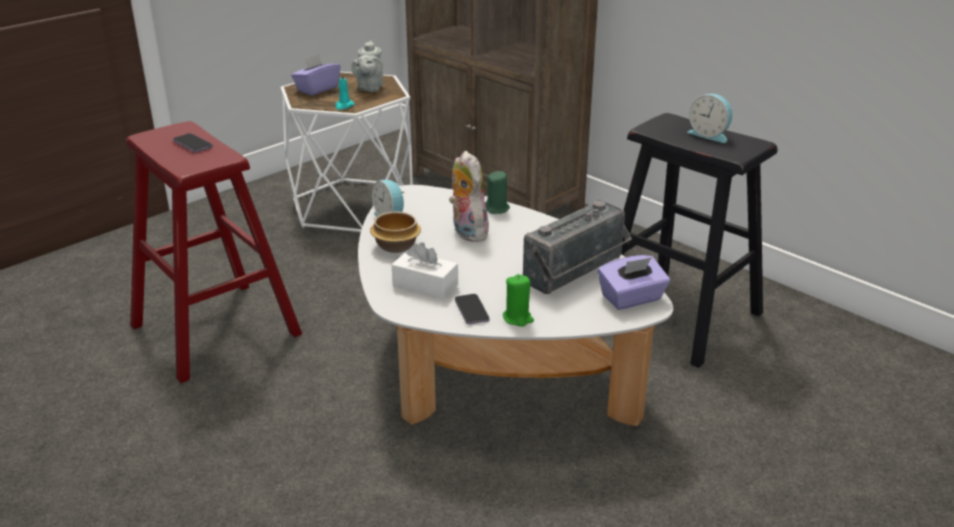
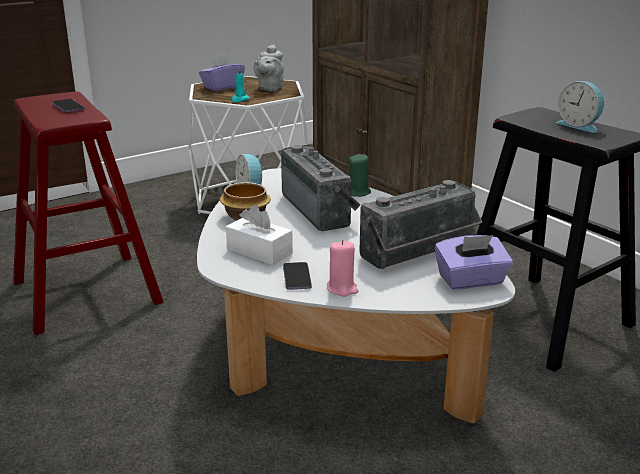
camera: 10 degrees right, 5 degrees down
(466, 232) = (320, 209): plush toy -> radio
(518, 318) = (342, 289): green candle -> pink candle

